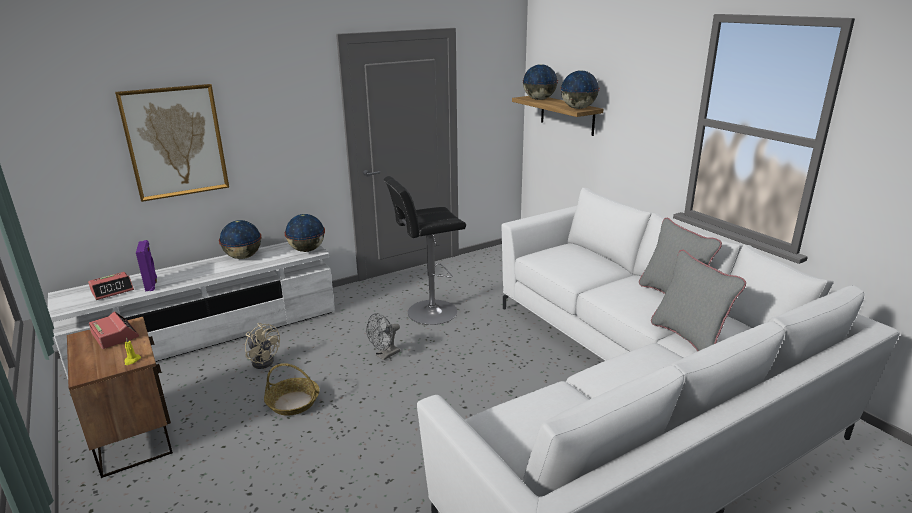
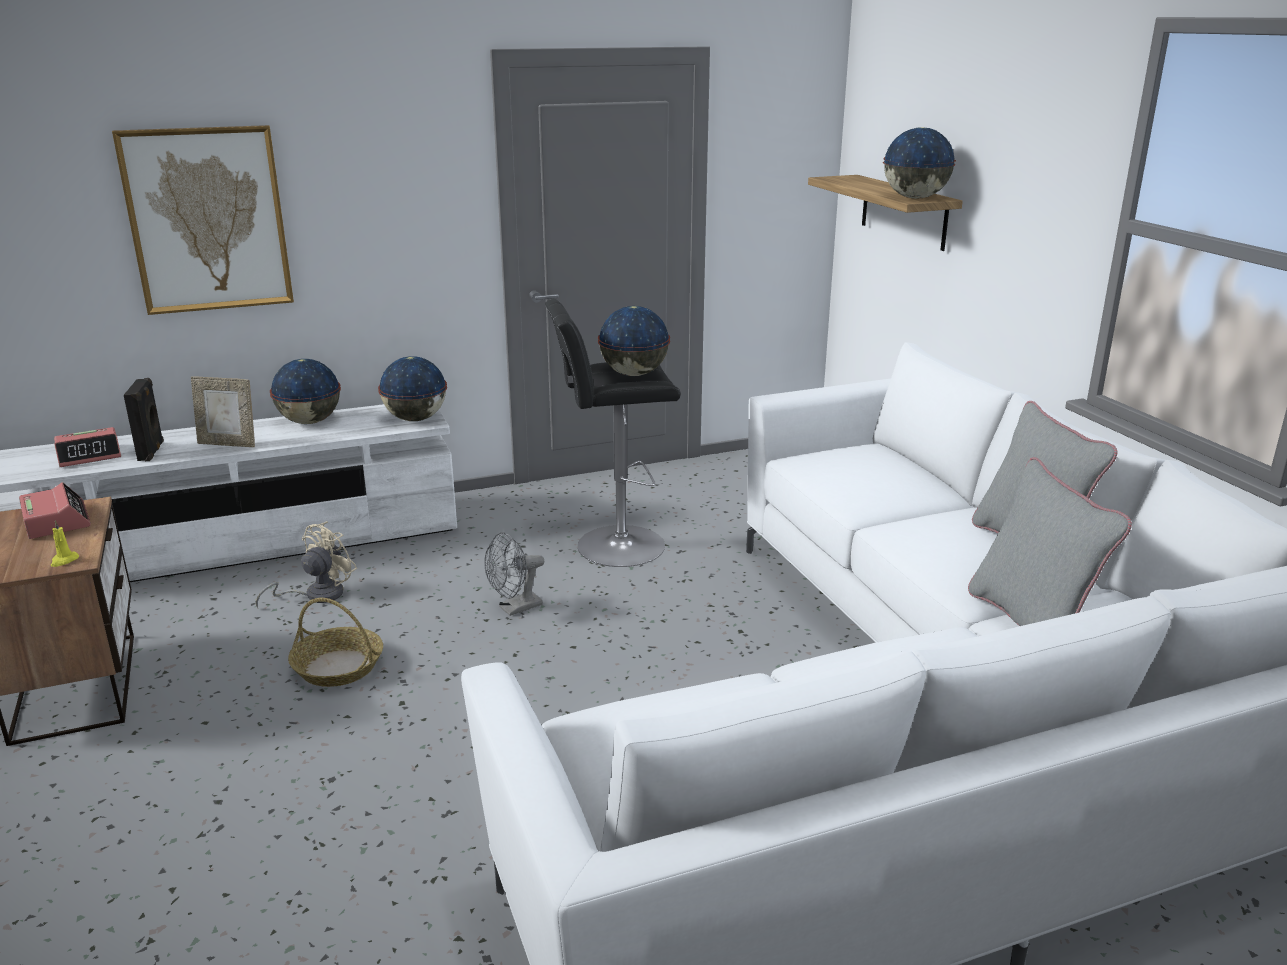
camera: 10 degrees right, 0 degrees up
(152, 284) = (152, 451): purple speaker -> black speaker
(198, 275) = (228, 444): none -> picture frame
(264, 360) = (316, 595): beige fan -> beige fan turned 105 degrees counterclockwise
(539, 99) = (855, 181): globe -> globe (633, 374)

